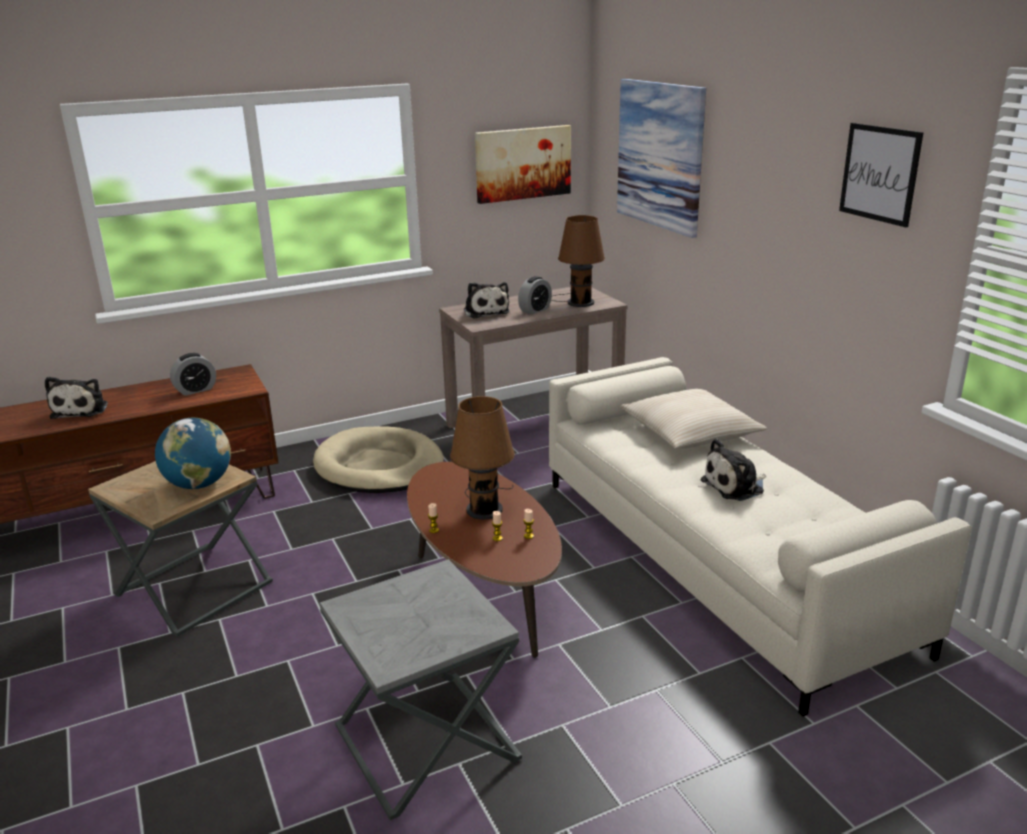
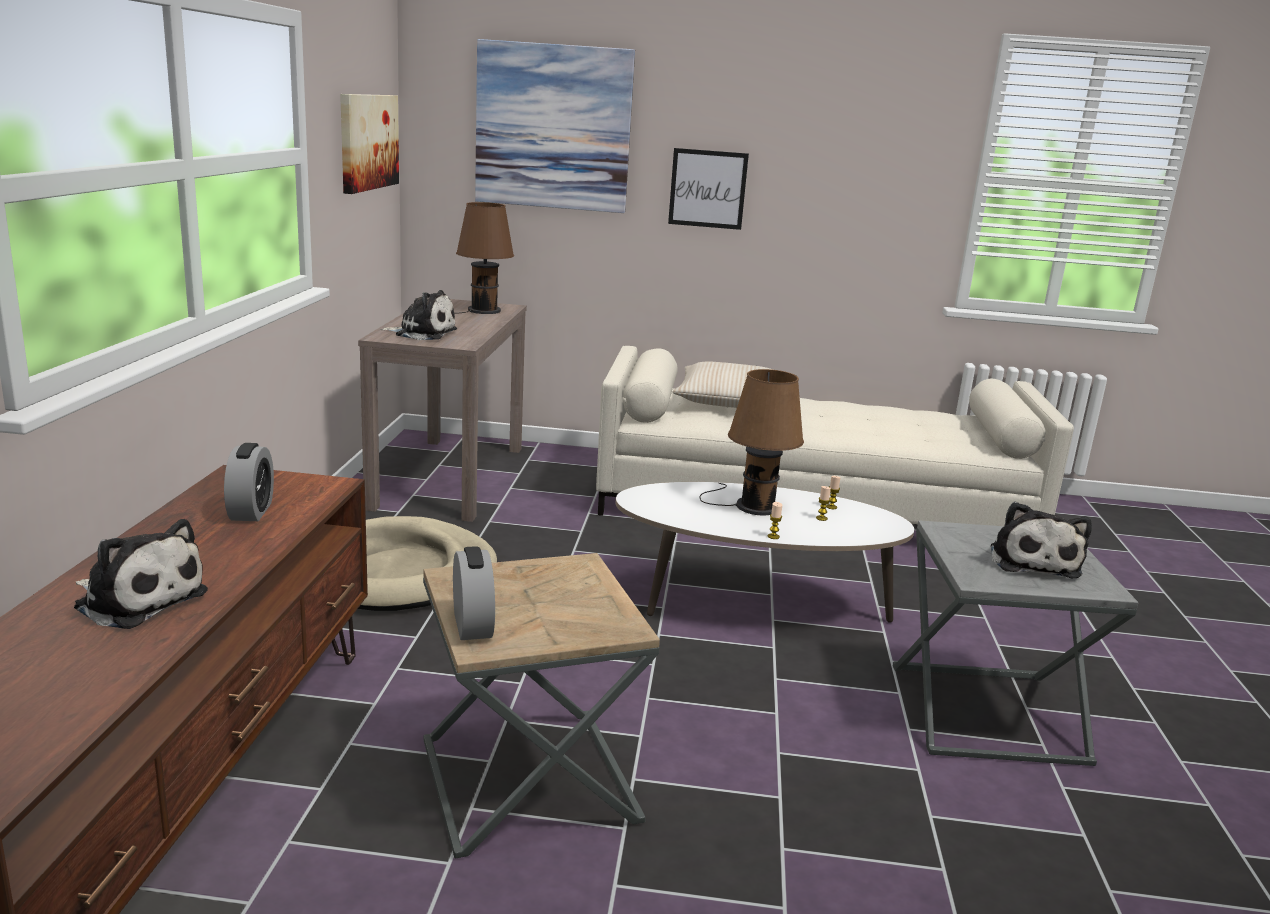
camera: 60 degrees left, 5 degrees down
(199, 484) = (572, 587): globe -> none
(483, 589) = (752, 606): brown coffee table -> white coffee table
(535, 310) = (465, 323): alarm clock -> alarm clock (472, 625)
(735, 486) = (847, 421): plush toy -> plush toy (1033, 561)
(879, 173) = (879, 124): picture -> picture (707, 189)

